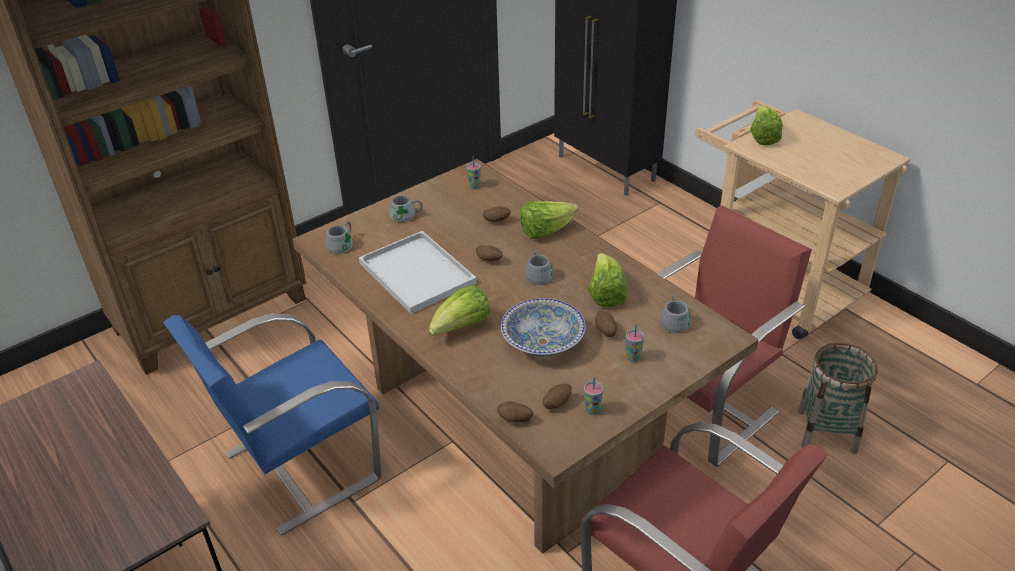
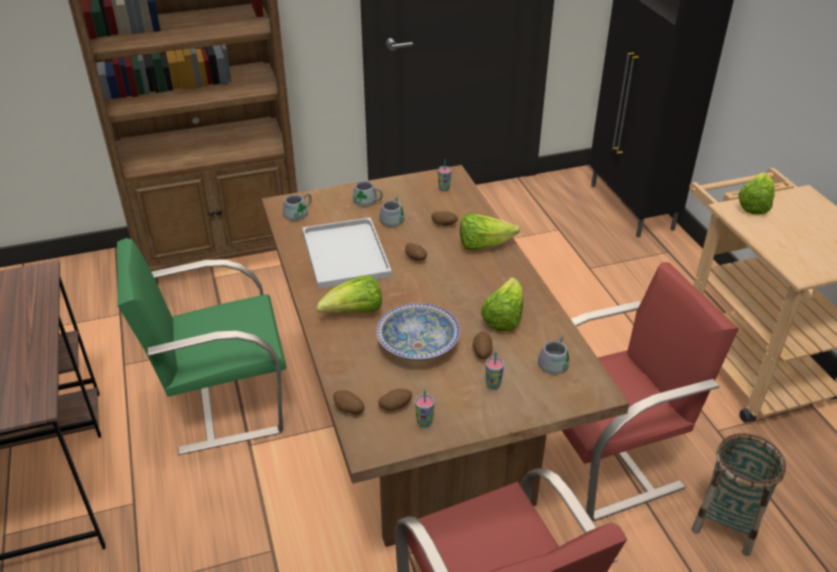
camera: 20 degrees right, 0 degrees up
(298, 467) = (222, 401): blue chair -> green chair
(541, 274) = (455, 283): grey mug -> grey mug (395, 218)

